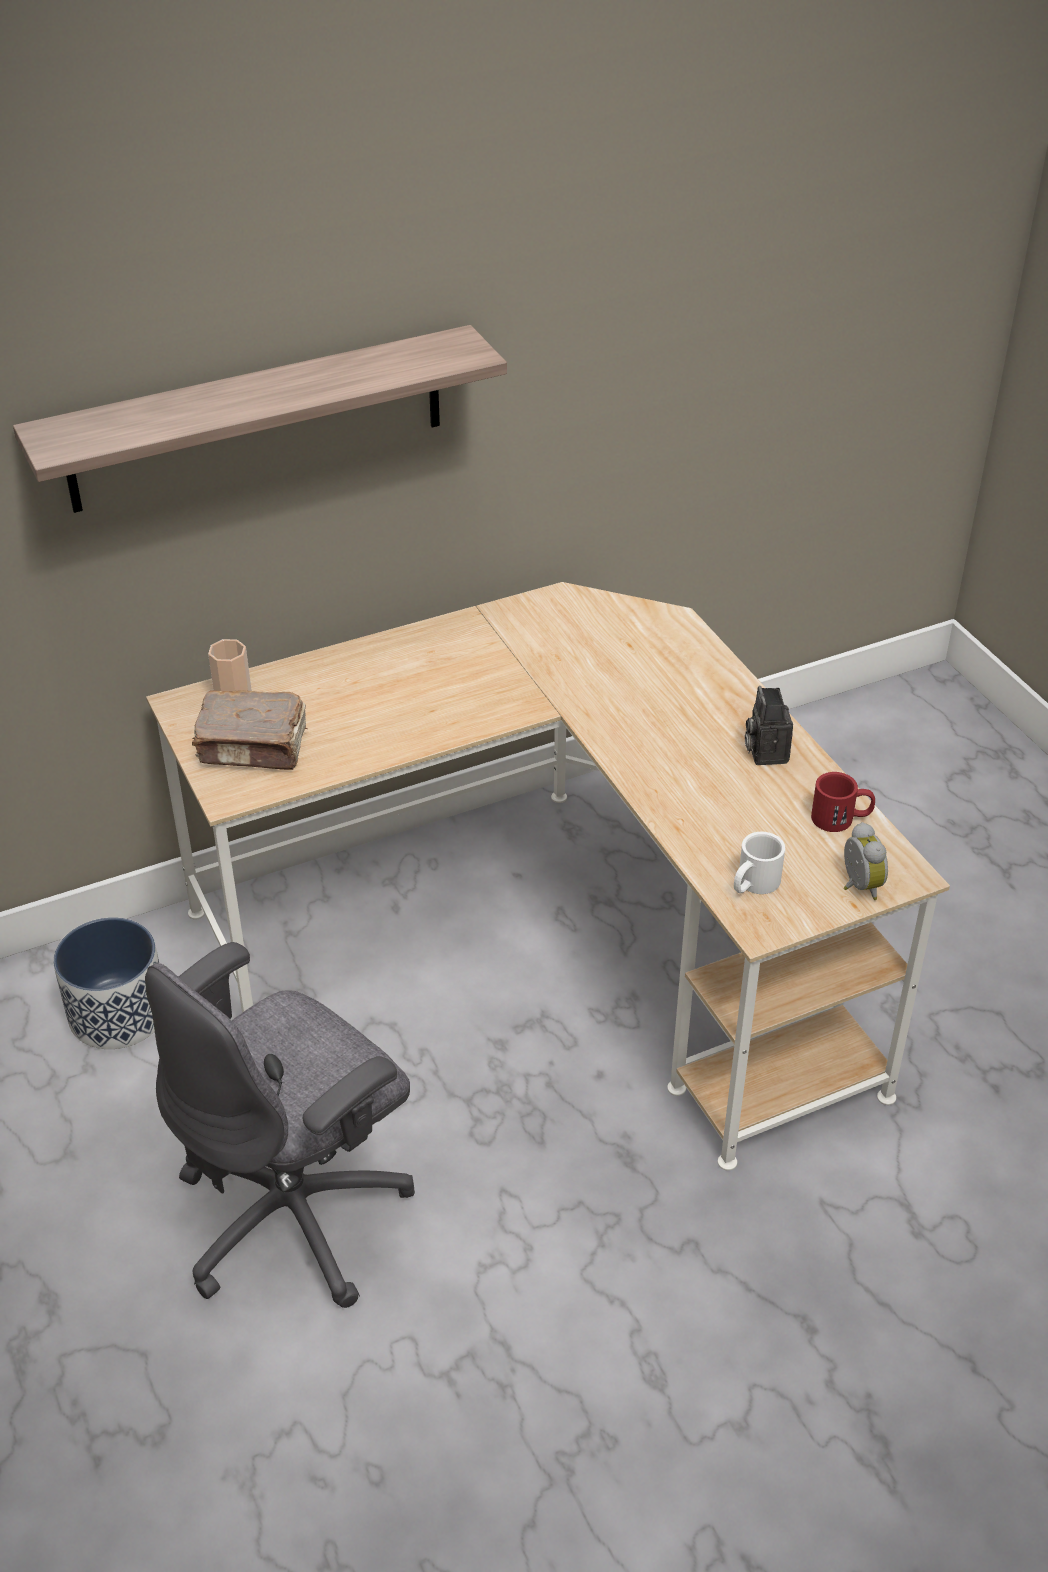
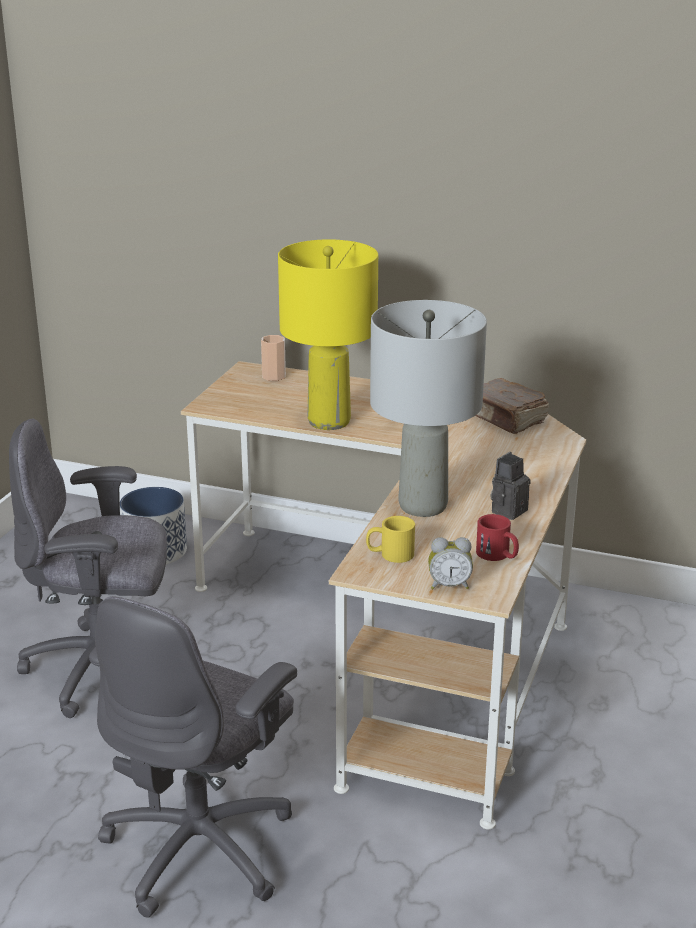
camera: 45 degrees right, 15 degrees down
(254, 746) = (249, 395): brown book -> brown book (506, 418)
(256, 420) = (329, 199): shelf -> none
(408, 734) = (328, 421): none -> yellow table lamp
(686, 798) = (424, 506): none -> grey table lamp
(698, 1333) = (202, 847): none -> grey office chair
(753, 884) = (390, 554): white mug -> yellow mug
(858, 886) = (449, 585): alarm clock -> alarm clock turned 60 degrees clockwise

